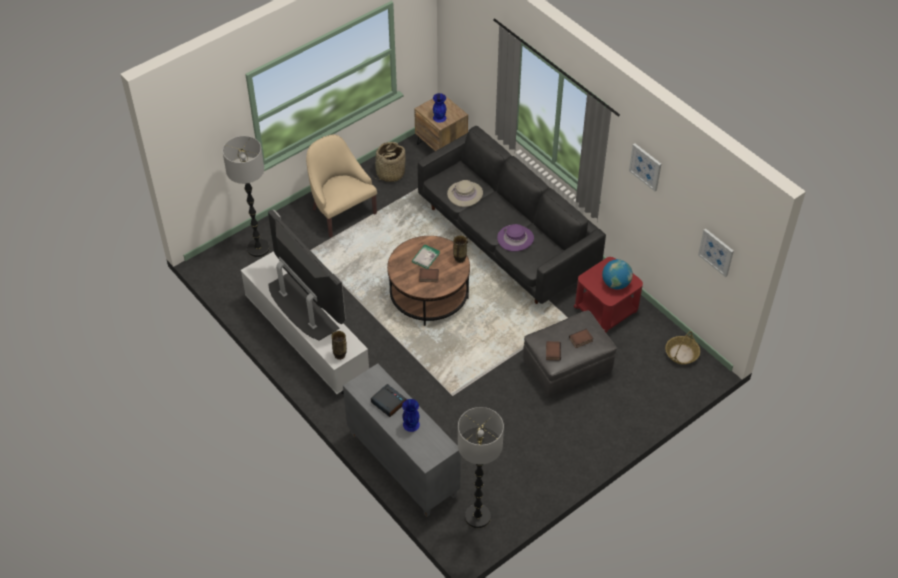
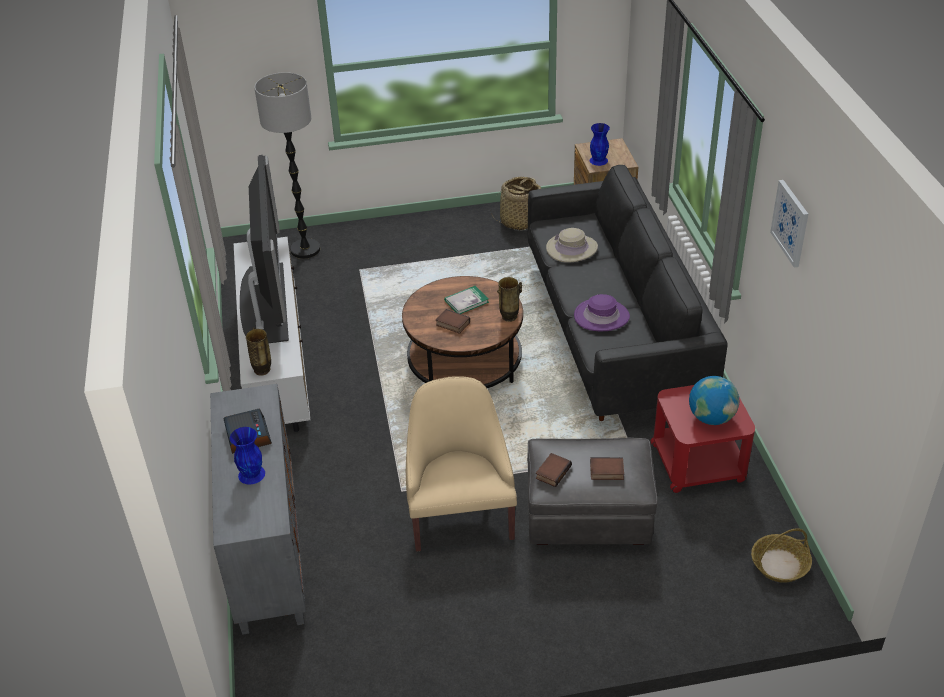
camera: 30 degrees right, 10 degrees down
(341, 212) = (429, 242): beige armchair -> beige armchair (460, 514)
(478, 516) = (311, 666): floor lamp -> none
(716, 252) = (855, 384): picture -> none

